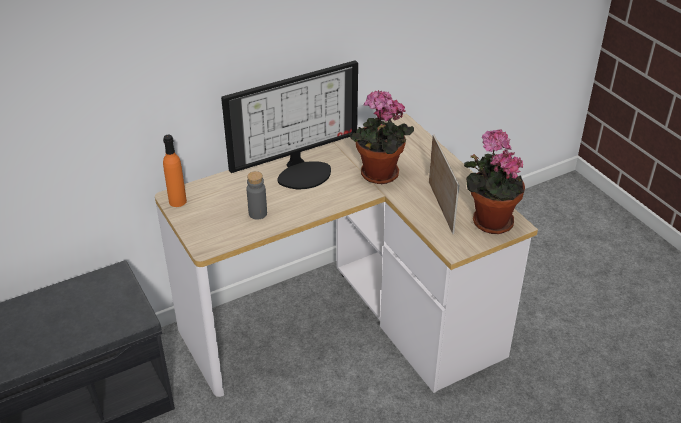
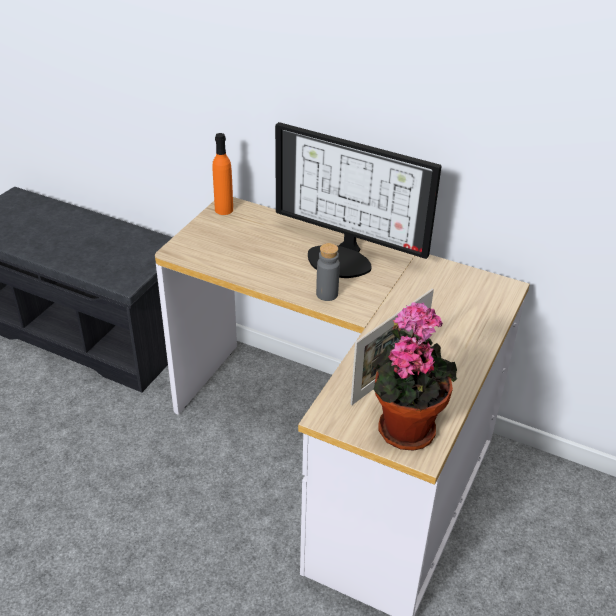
camera: 55 degrees right, 0 degrees up
(258, 213) = (251, 259): grey bottle -> grey bottle (327, 294)
(378, 176) = (392, 309): potted plant -> none

